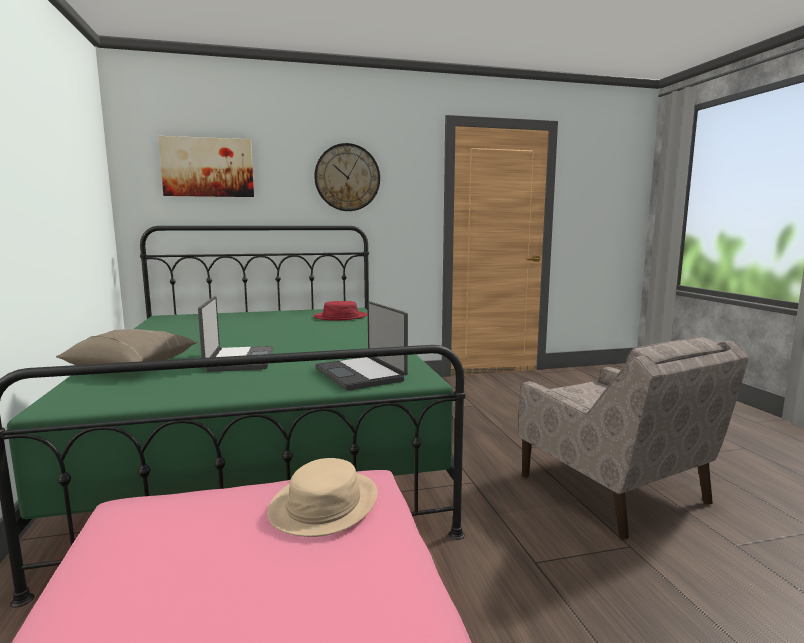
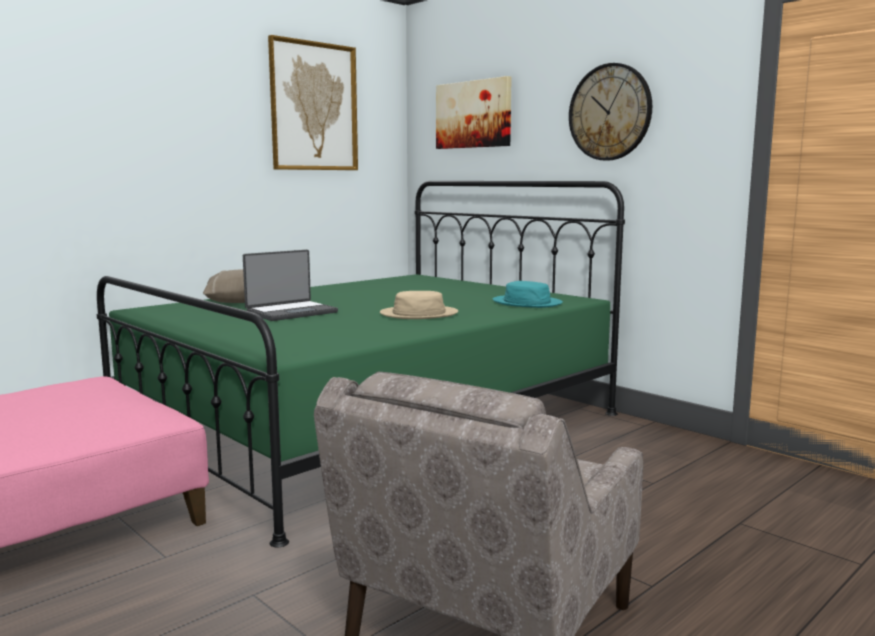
camera: 60 degrees right, 0 degrees up
(65, 141) = (313, 107): none -> picture
(324, 504) = (101, 412): beige hat -> beige hat (419, 314)
(340, 317) = (527, 303): red hat -> turquoise hat
(361, 374) = (284, 341): laptop -> none

